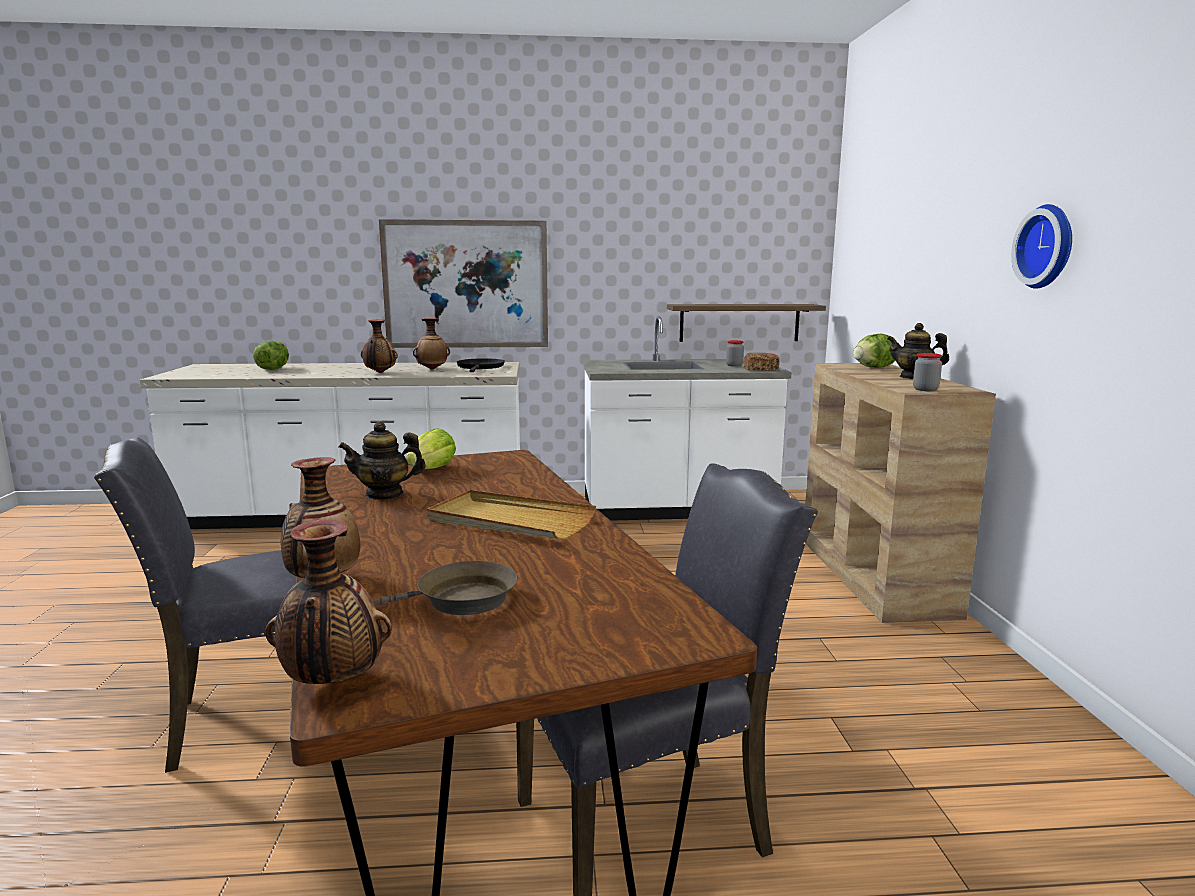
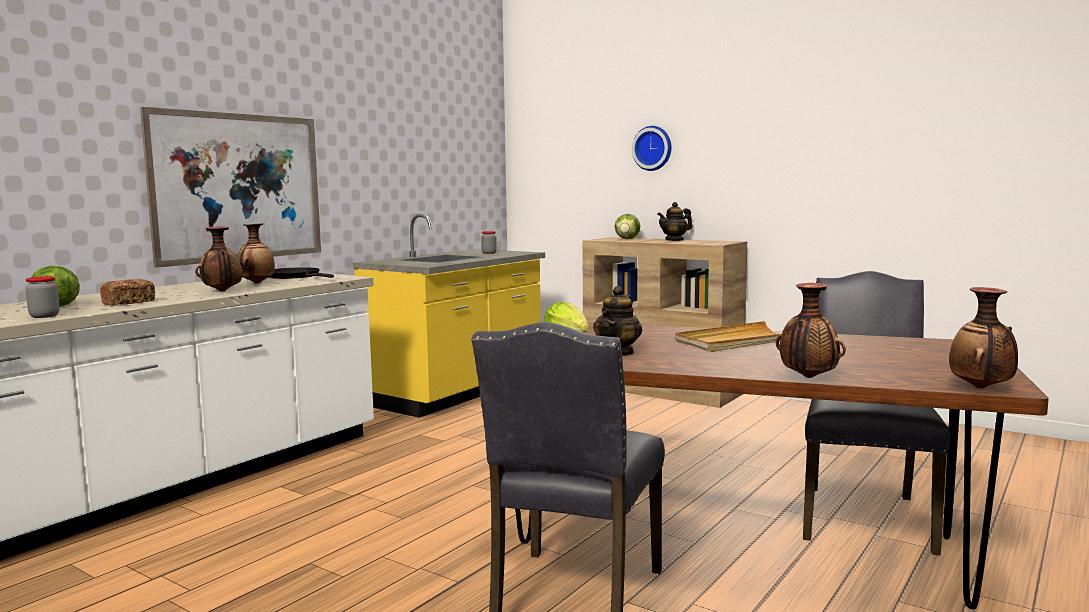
camera: 50 degrees left, 5 degrees down
(458, 601) = (880, 363): brown frying pan -> none
(676, 508) = (458, 392): white counter -> yellow counter
(739, 322) = (457, 218): shelf -> none
(761, 369) = (520, 253): bread -> bread (129, 302)
(925, 389) = (717, 243): jar -> jar (44, 316)
(1048, 247) = (774, 149): wall clock -> wall clock (653, 148)

